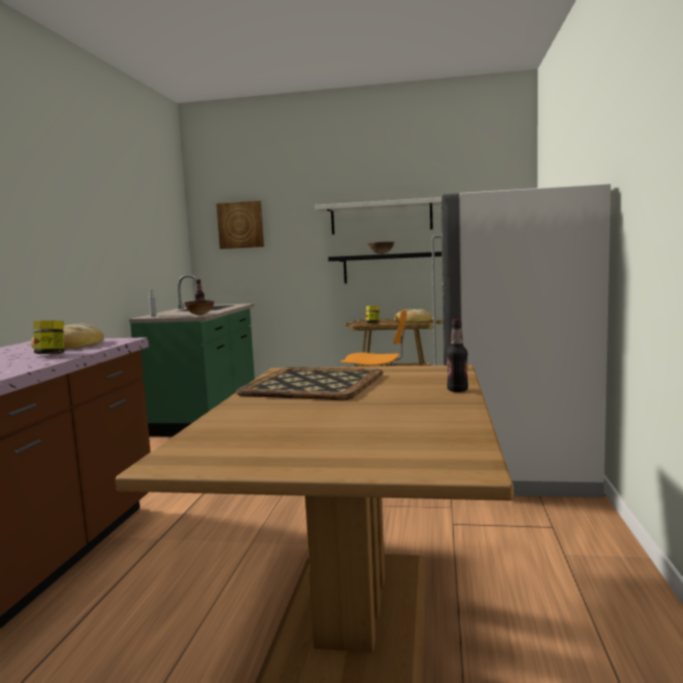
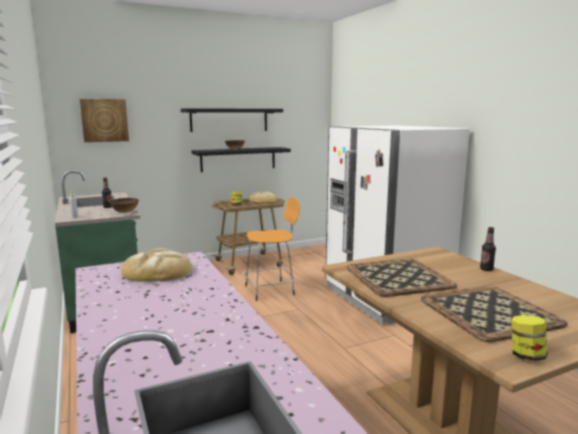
camera: 35 degrees left, 5 degrees up
(51, 354) = (191, 287): jar -> jar (526, 355)
(305, 424) = (489, 313): none -> tray
(381, 217) = (229, 120): white shelf -> black shelf

